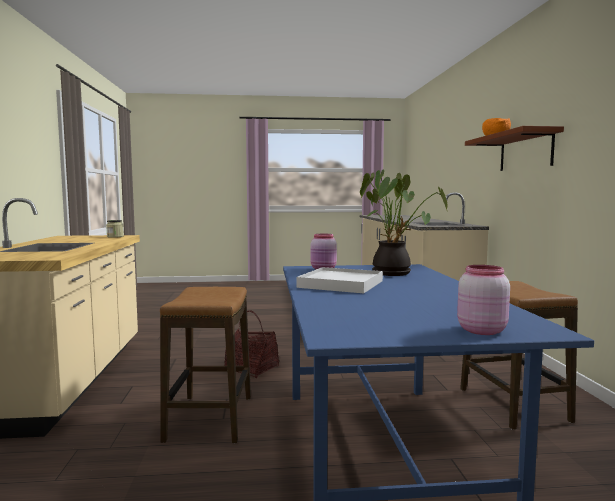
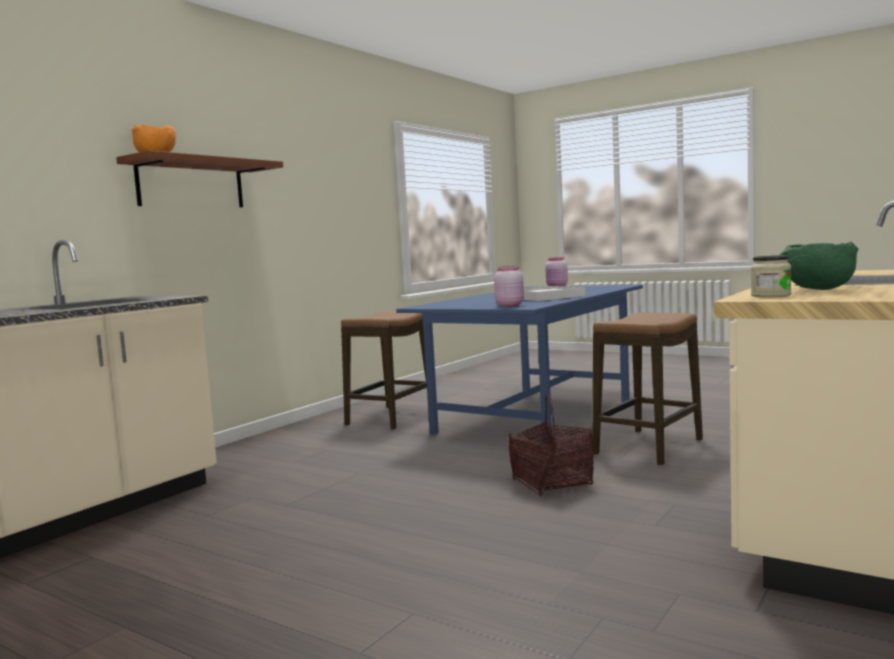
camera: 140 degrees left, 0 degrees up
(90, 239) = (818, 290): none -> green bowl
(394, 273) = (467, 302): potted plant -> none

